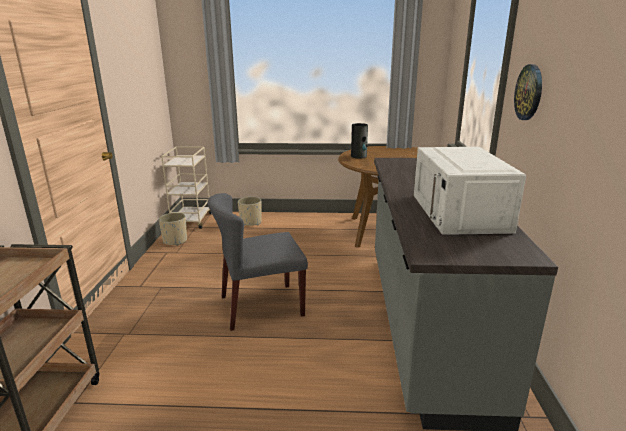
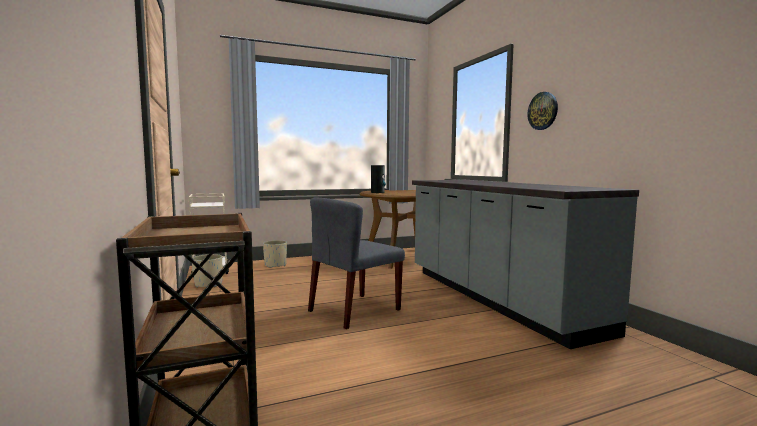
camera: 25 degrees left, 15 degrees down
(459, 212) = (533, 185): white microwave -> none

